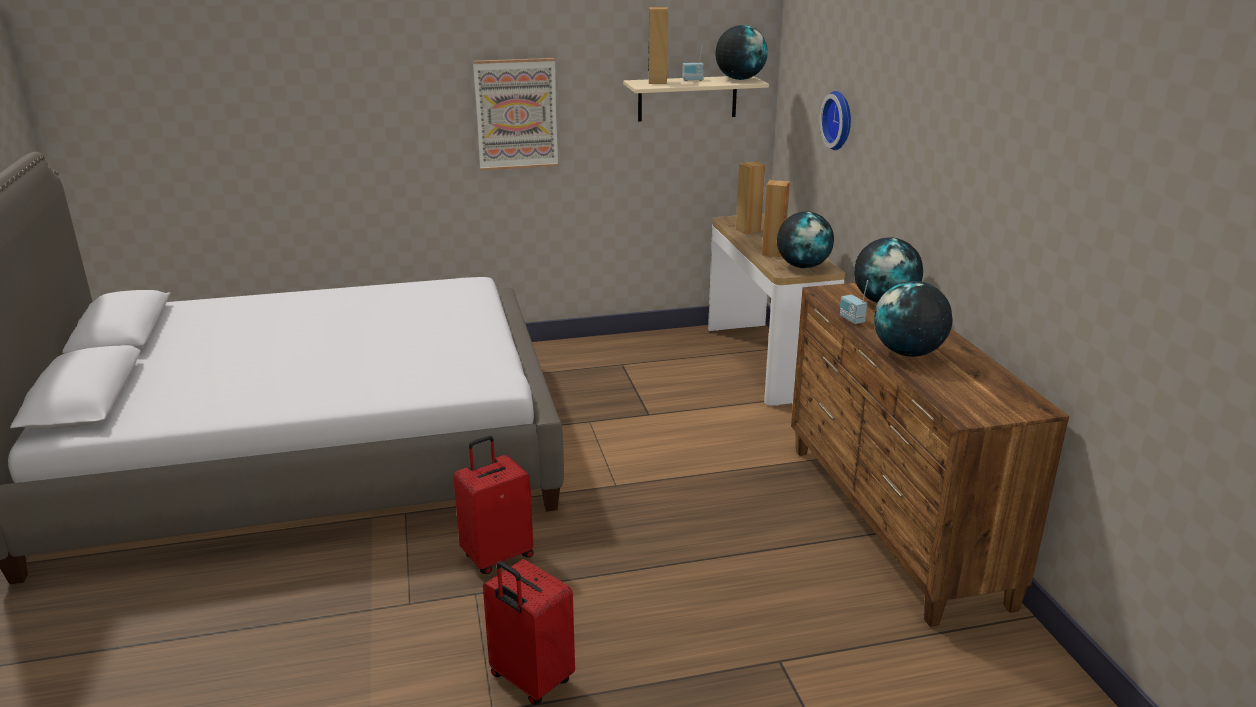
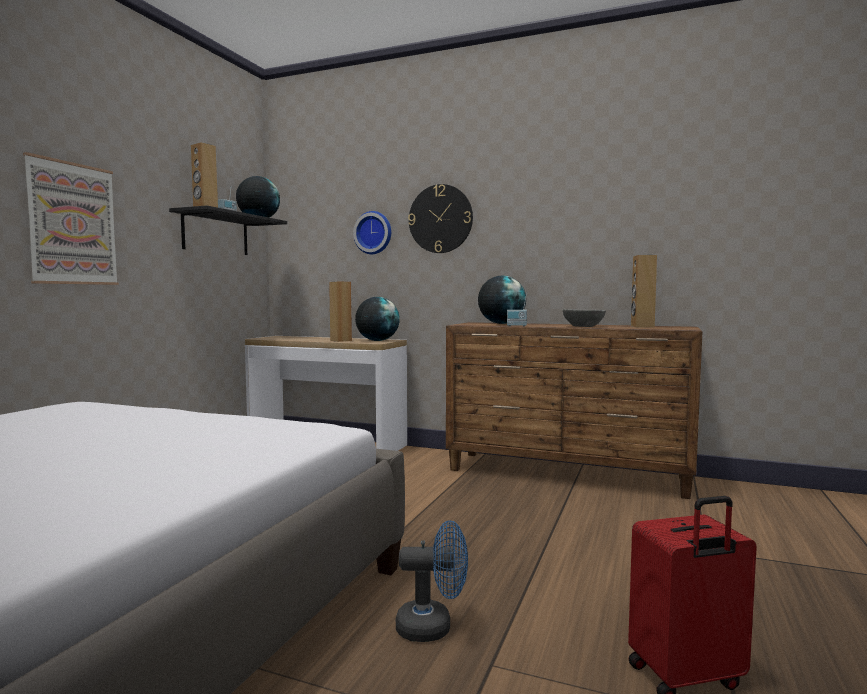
camera: 55 degrees left, 20 degrees down
(497, 556) = (433, 627): red suitcase -> blue fan
(687, 98) = (216, 234): beige shelf -> black shelf
(748, 230) = (290, 339): brown speaker -> brown speaker (642, 326)
(887, 126) = (440, 219): none -> wall clock
(908, 353) = (583, 326): globe -> grey bowl

